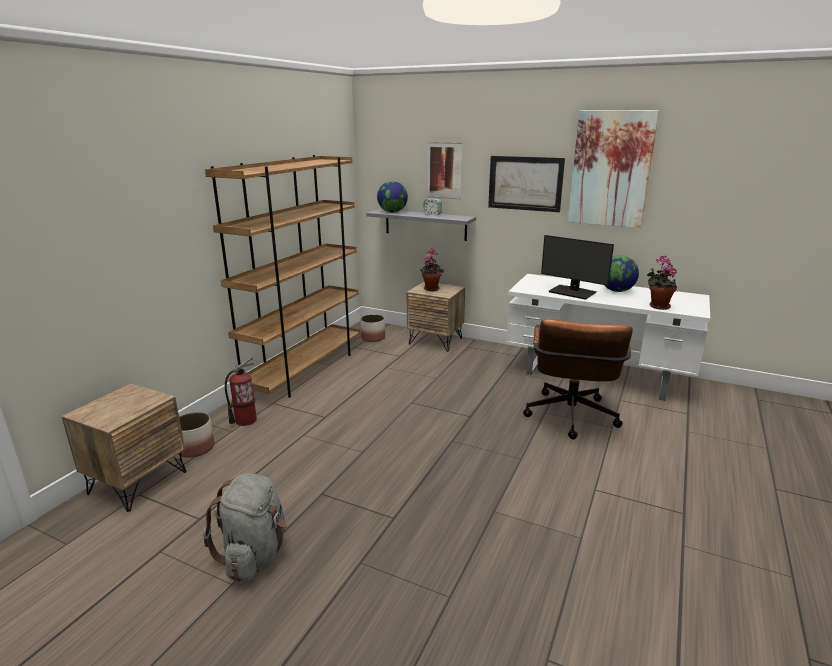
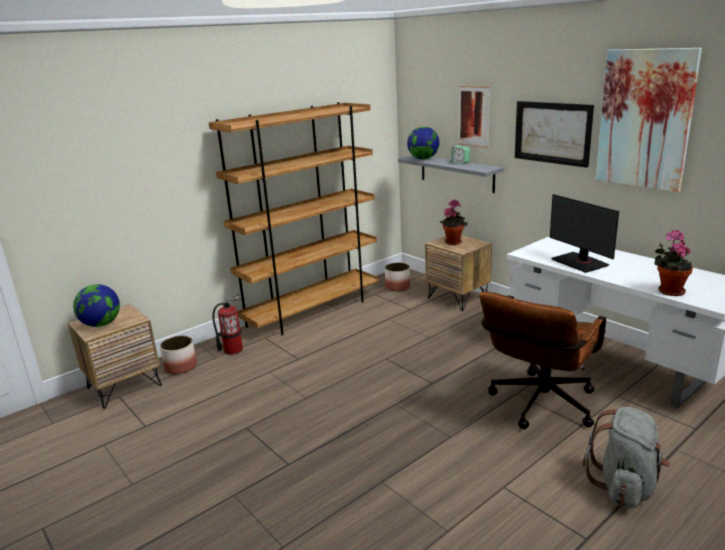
camera: 25 degrees right, 0 degrees up
(255, 555) = (162, 466): grey backpack -> grey backpack (624, 486)
(616, 291) = (638, 266): globe -> globe (101, 324)

